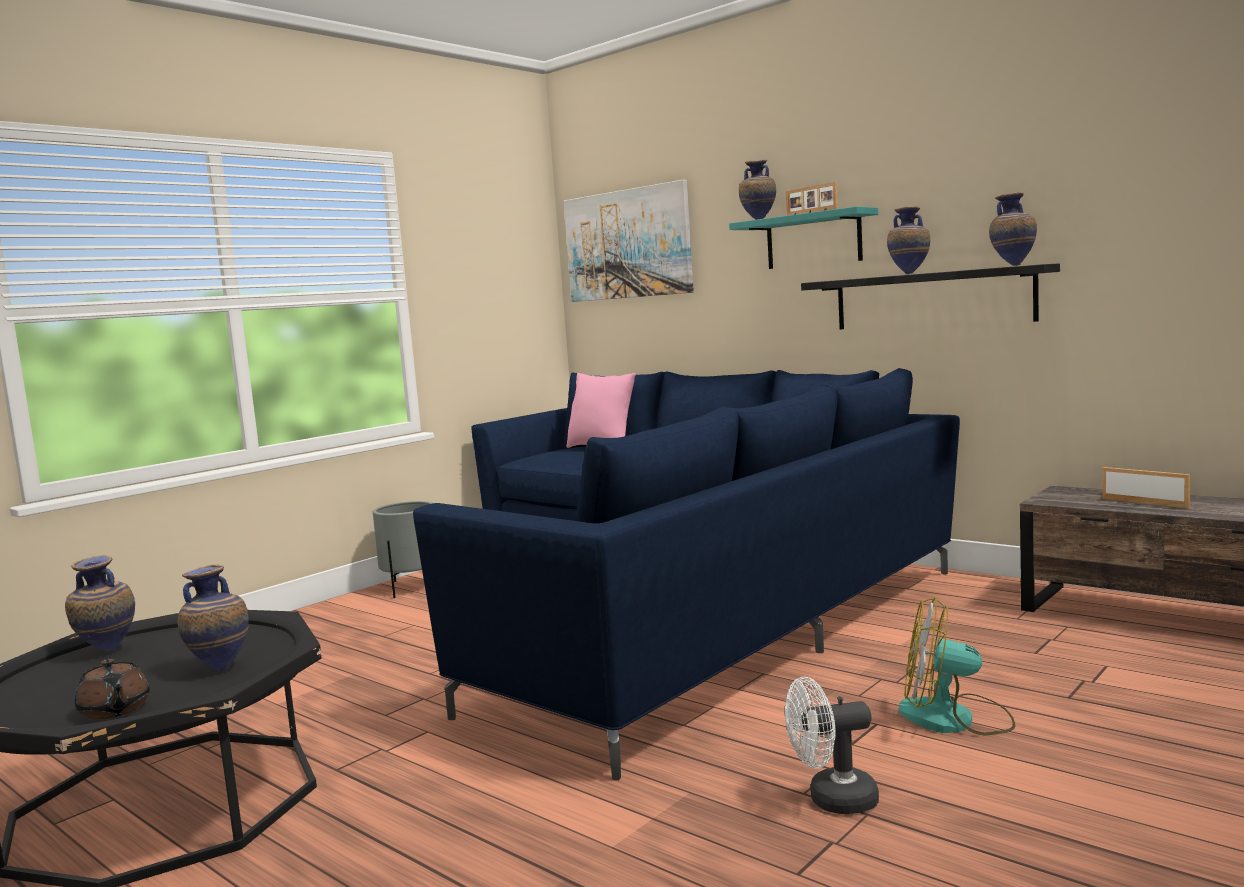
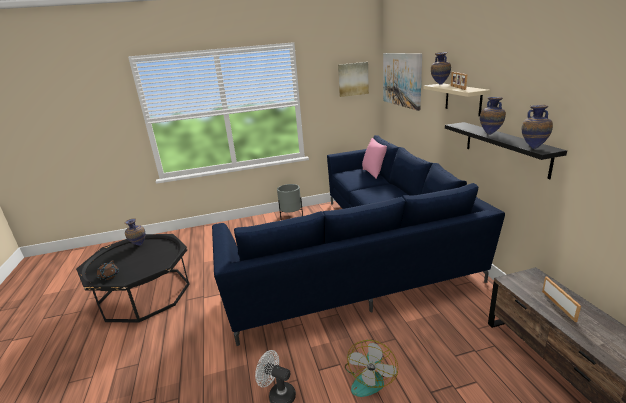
camera: 35 degrees right, 15 degrees up
(220, 668) = (145, 267): vase -> none
(508, 251) = (353, 79): none -> picture
(813, 240) = (463, 99): turquoise shelf -> beige shelf
(954, 719) = (369, 378): fan -> fan turned 120 degrees counterclockwise

